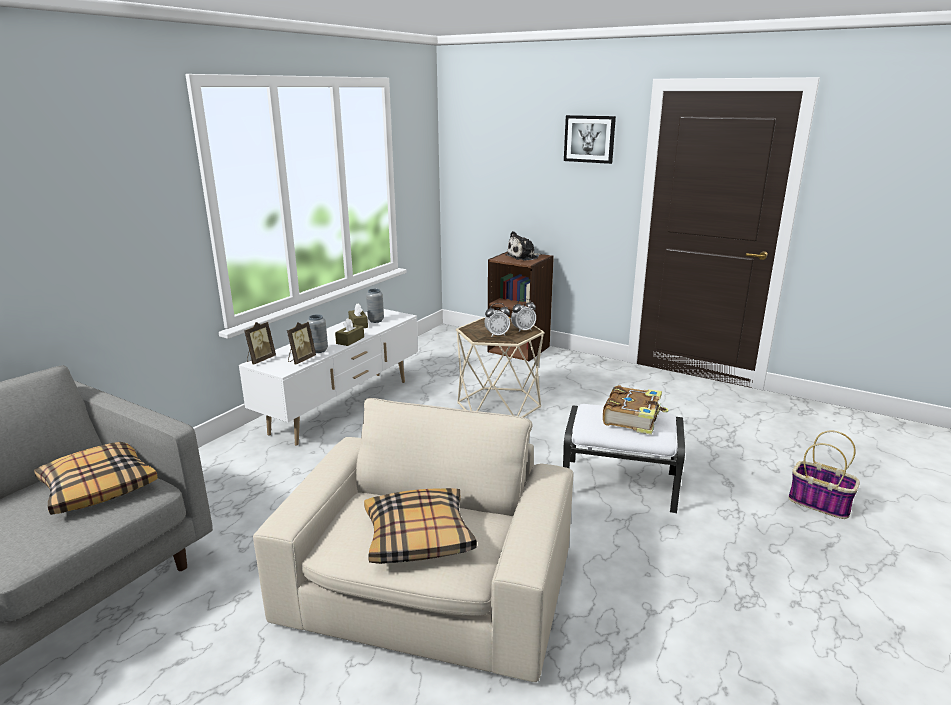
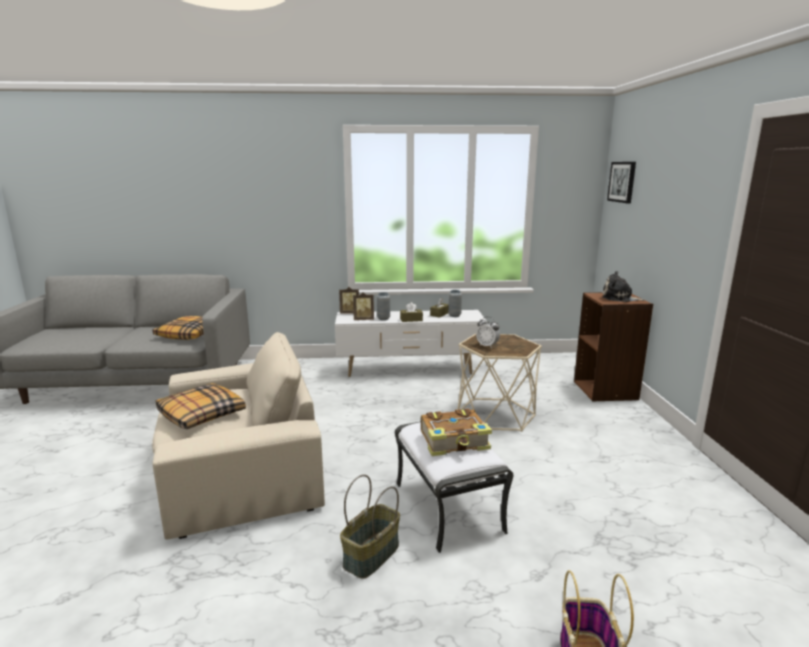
camera: 55 degrees right, 5 degrees down
(523, 330) = (515, 350): alarm clock -> none
(589, 139) = (695, 179): picture -> picture (622, 182)
(658, 548) = (372, 556): none -> basket

